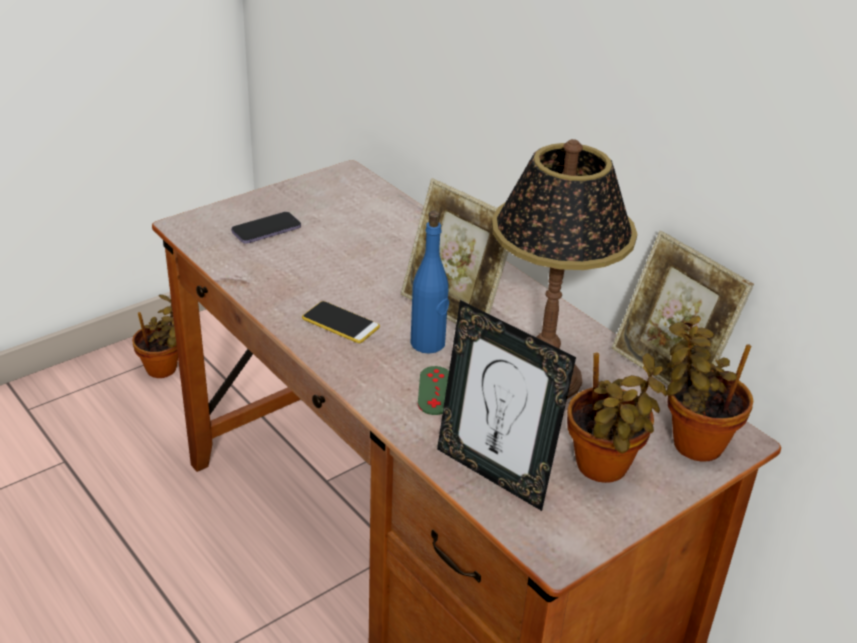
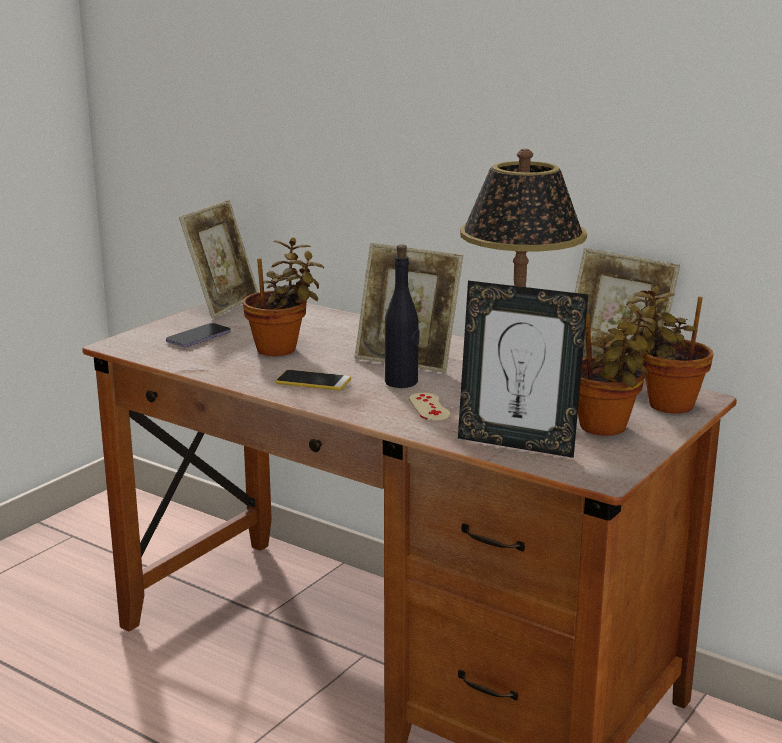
camera: 15 degrees left, 15 degrees down
(165, 369) = (53, 559): potted plant -> potted plant (281, 349)
(317, 181) = (223, 304): none -> picture frame
(428, 343) = (401, 382): blue bottle -> black bottle
(434, 390) = (429, 407): green game controller -> beige game controller

